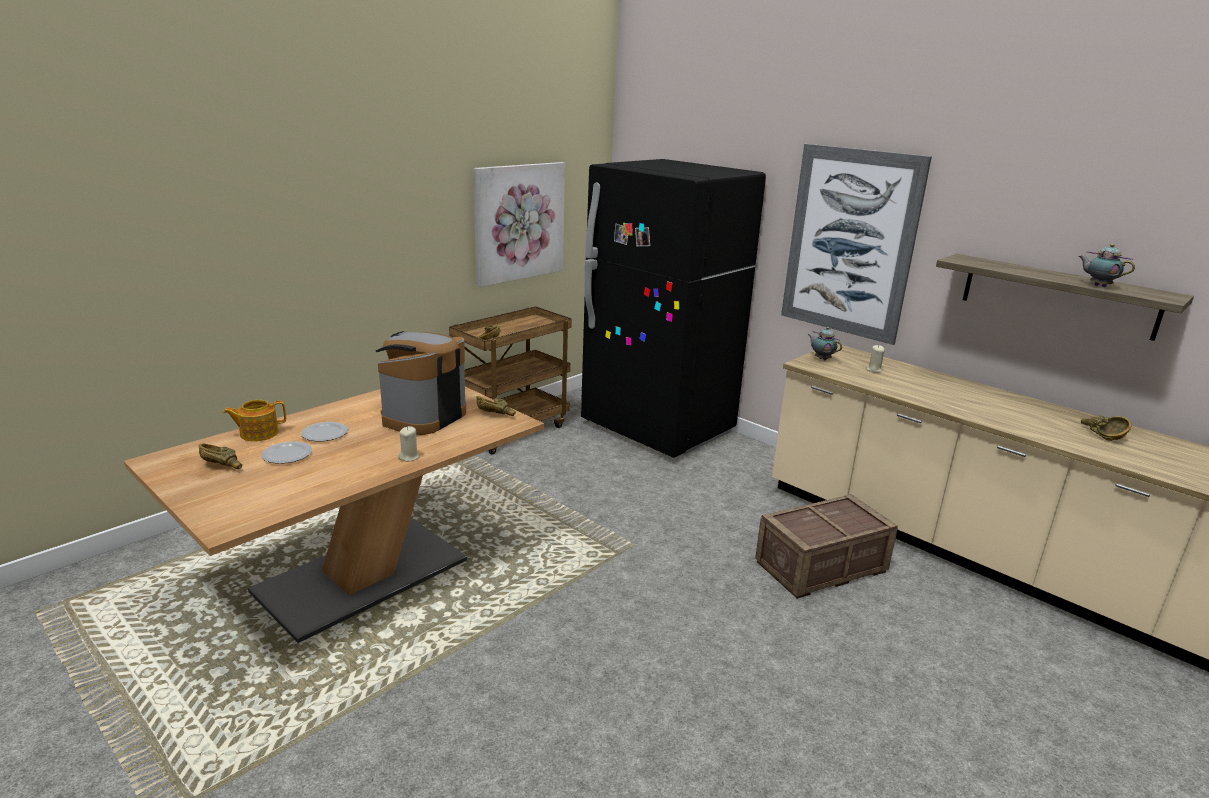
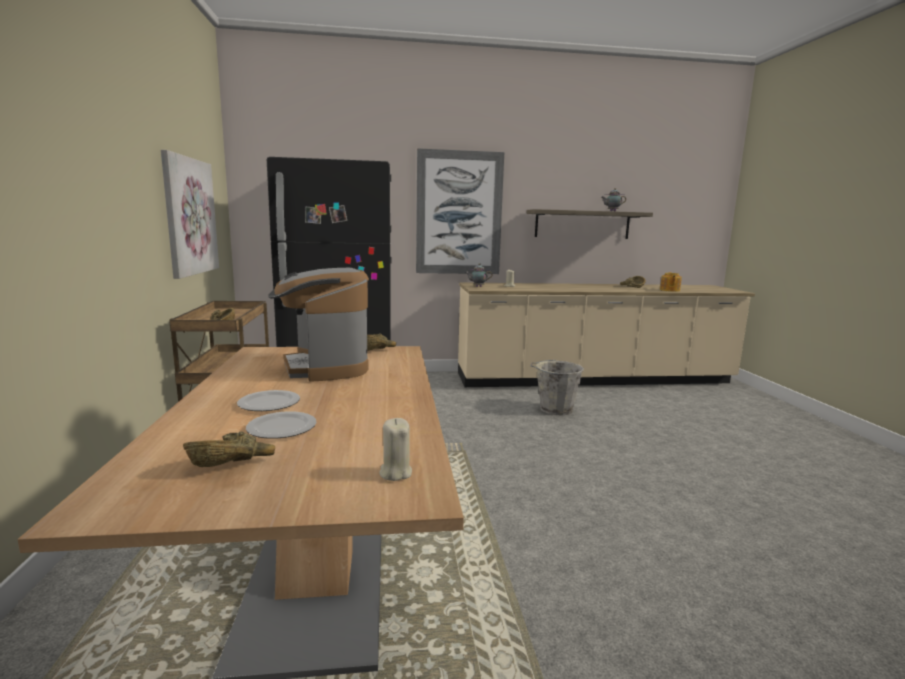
camera: 50 degrees left, 10 degrees down
(258, 433) = (183, 430): teapot -> teapot (669, 290)
(409, 457) = (399, 387): beige candle -> beige candle (395, 473)
(821, 567) = (554, 409): crate -> grey bucket

